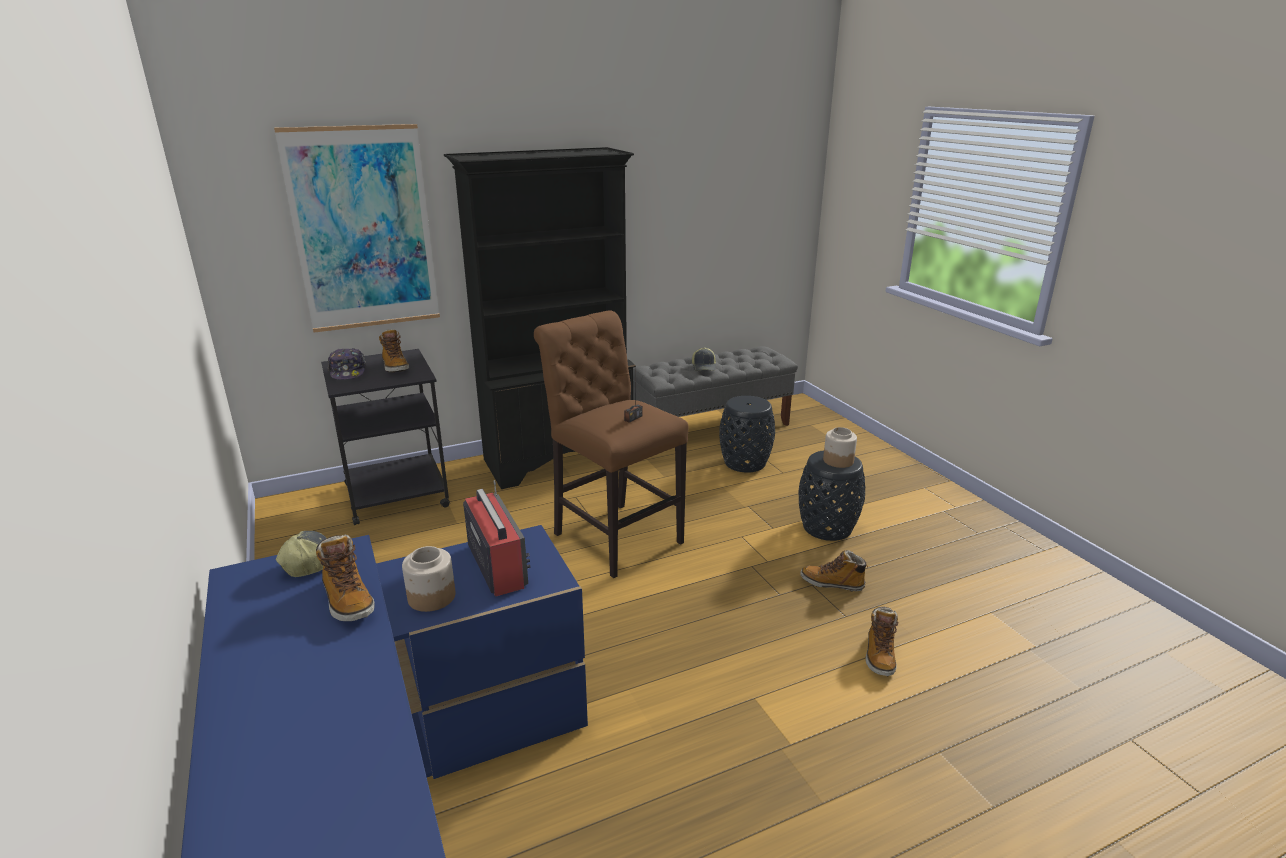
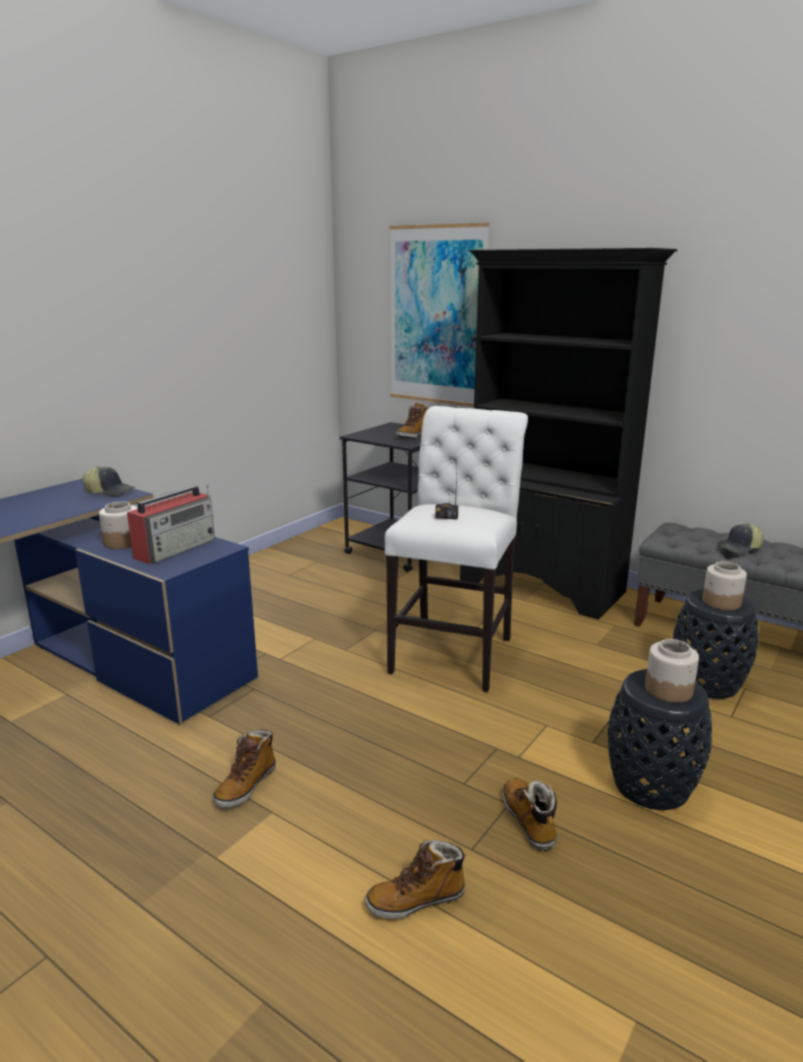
camera: 60 degrees right, 5 degrees down
(347, 600) = (68, 509): boot -> boot (246, 785)
(348, 372) = (384, 430): cap -> none
(614, 535) = (455, 652): brown stool -> white stool
(751, 404) = (721, 602): none -> jar

